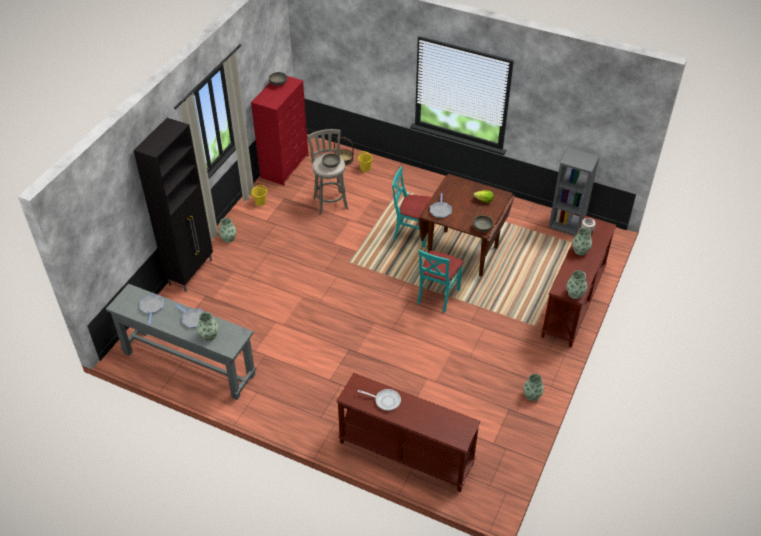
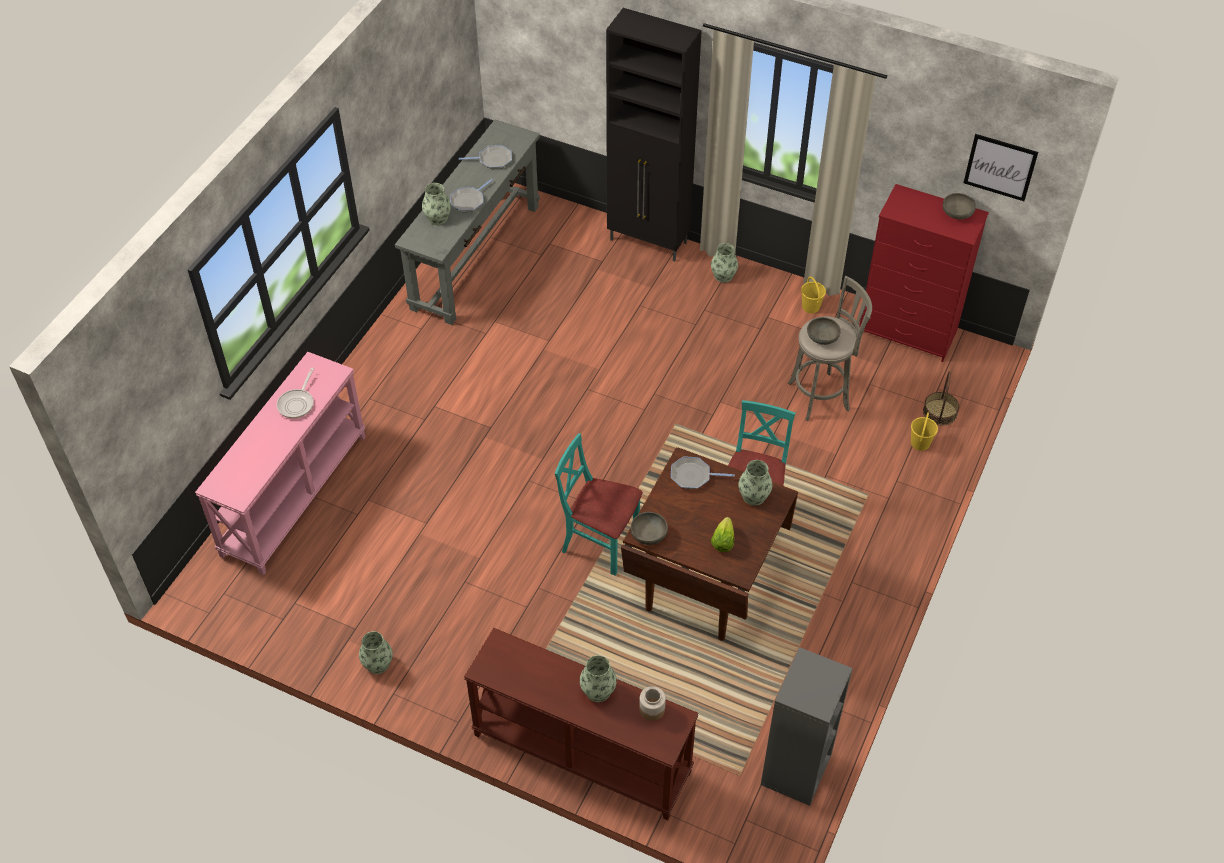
camera: 90 degrees right, 5 degrees up
(274, 46) = (1000, 167): none -> picture
(405, 453) = (294, 494): brown console table -> pink console table
(575, 293) = (488, 667): vase -> vase (754, 496)

